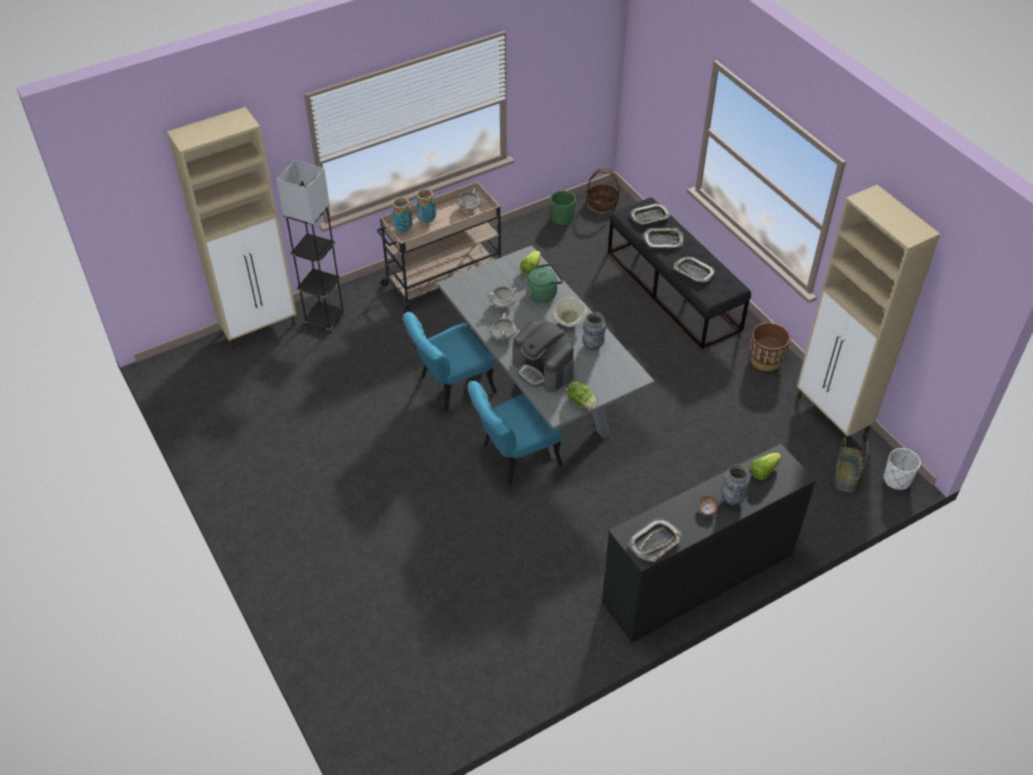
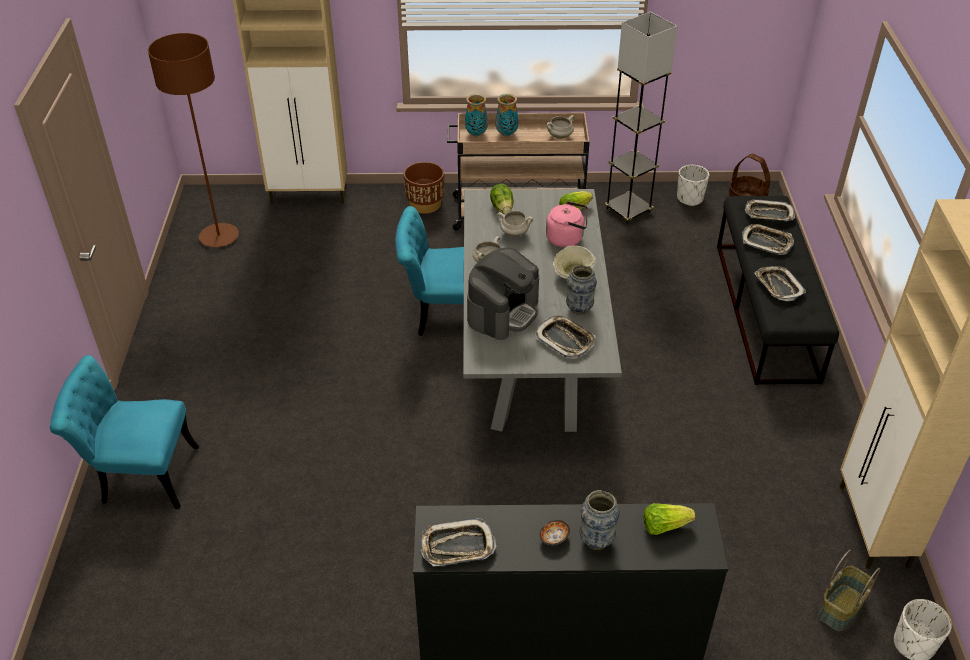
camera: 30 degrees right, 5 degrees down
(213, 396) = (219, 237): none -> brown floor lamp
(325, 319) = (374, 208): grey floor lamp -> grey floor lamp (628, 210)
(514, 457) = (451, 410): turquoise chair -> turquoise chair (139, 475)
(543, 294) = (567, 238): green kettle -> pink kettle
(543, 369) = (503, 312): coffee machine -> coffee machine turned 135 degrees counterclockwise
(562, 218) = (690, 198): green planter -> white planter
(581, 401) = (517, 360): lettuce -> lettuce (502, 208)
(601, 372) = (565, 340): none -> tray
(765, 360) = (827, 428): brown planter -> brown planter (425, 204)

